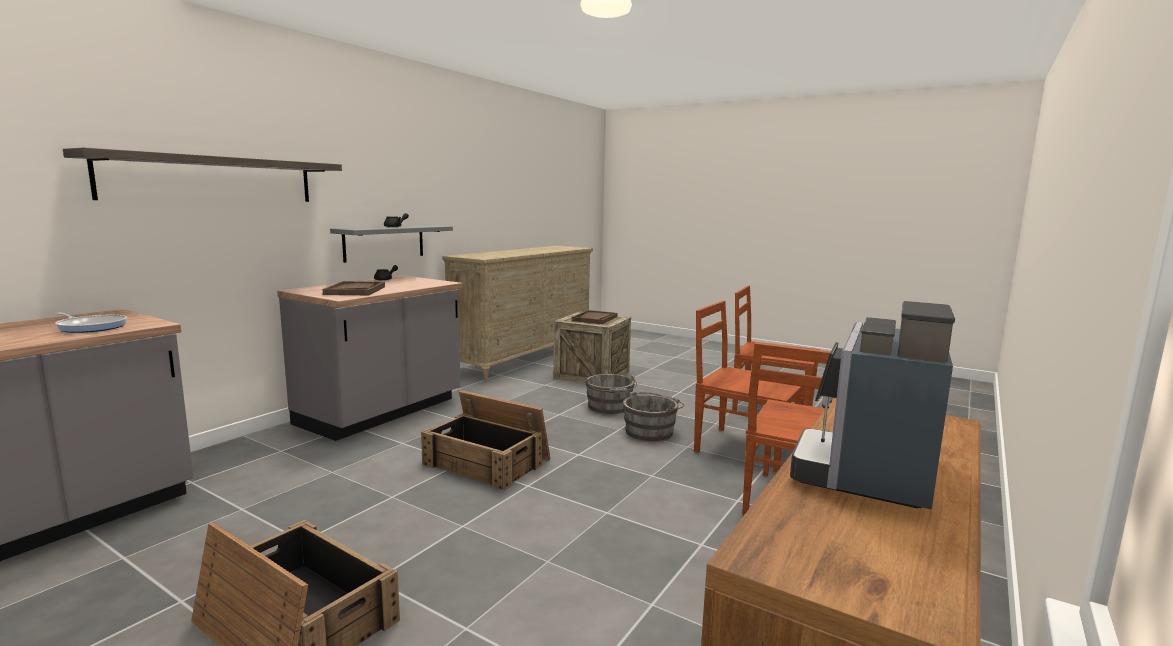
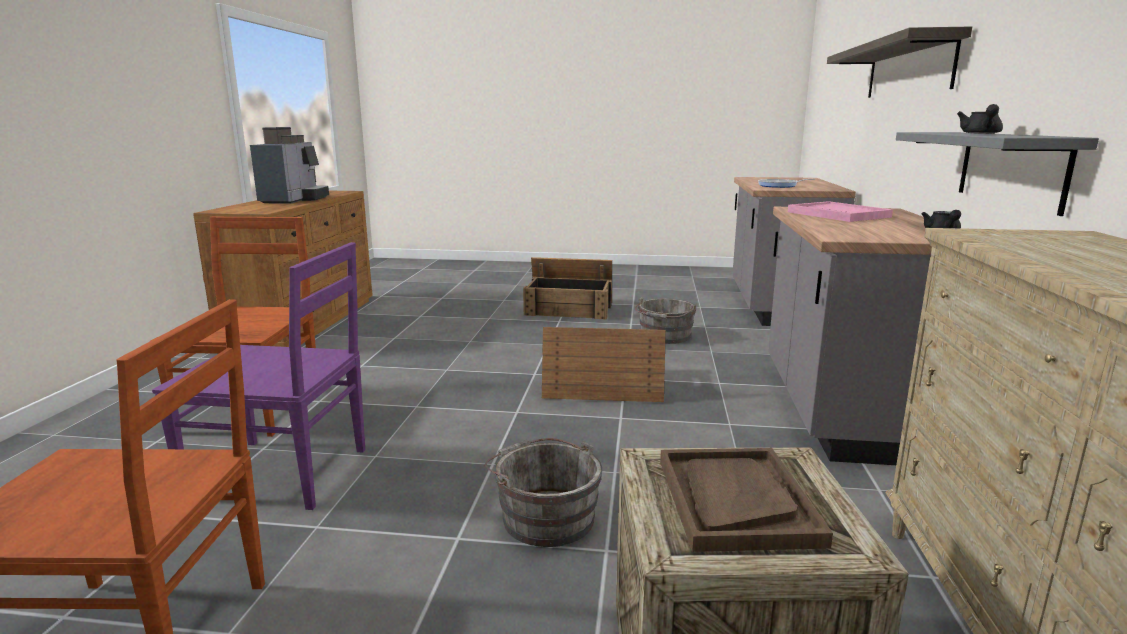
camera: 155 degrees right, 5 degrees up
(355, 290) = (838, 214): brown tray -> pink tray
(651, 431) = (438, 473): grey bucket -> grey bucket (664, 337)
(743, 448) = (283, 473): brown chair -> purple chair

